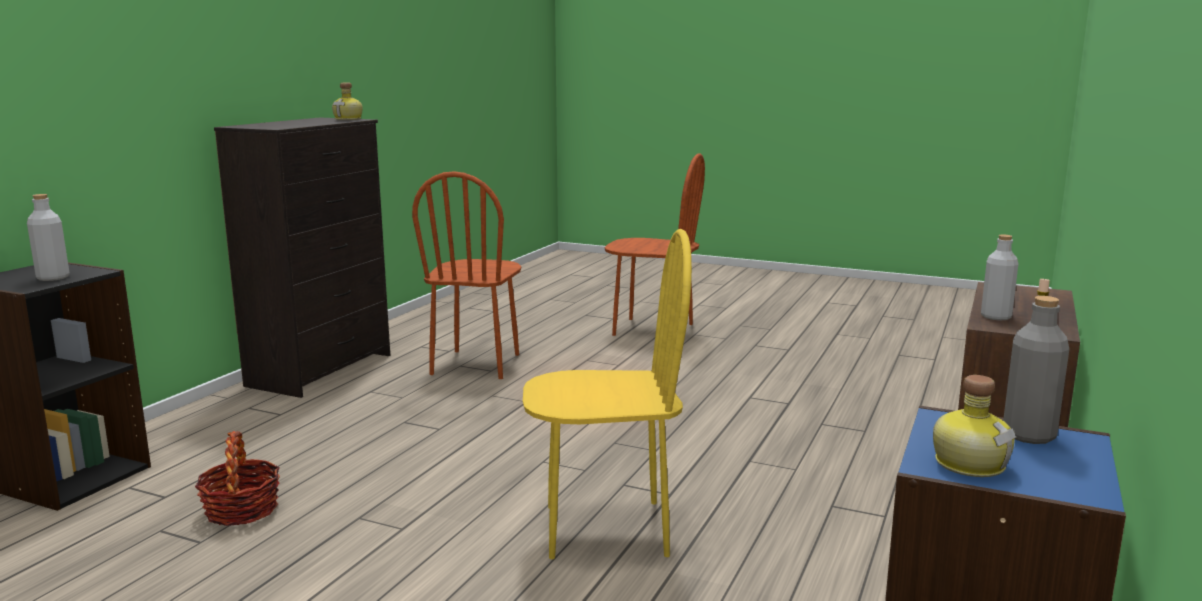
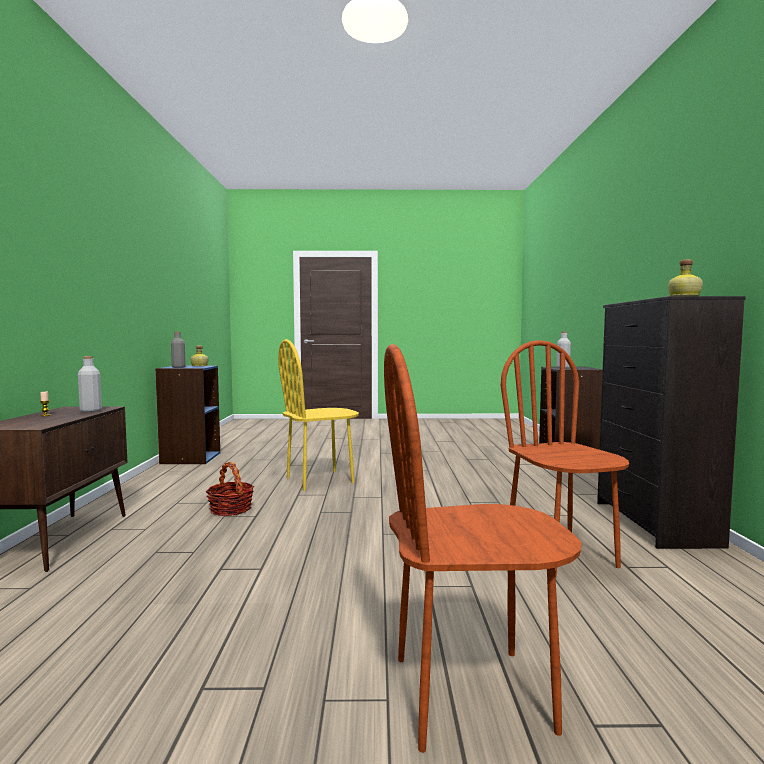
camera: 155 degrees right, 10 degrees down
(241, 510) = (477, 465): basket -> basket (231, 509)

